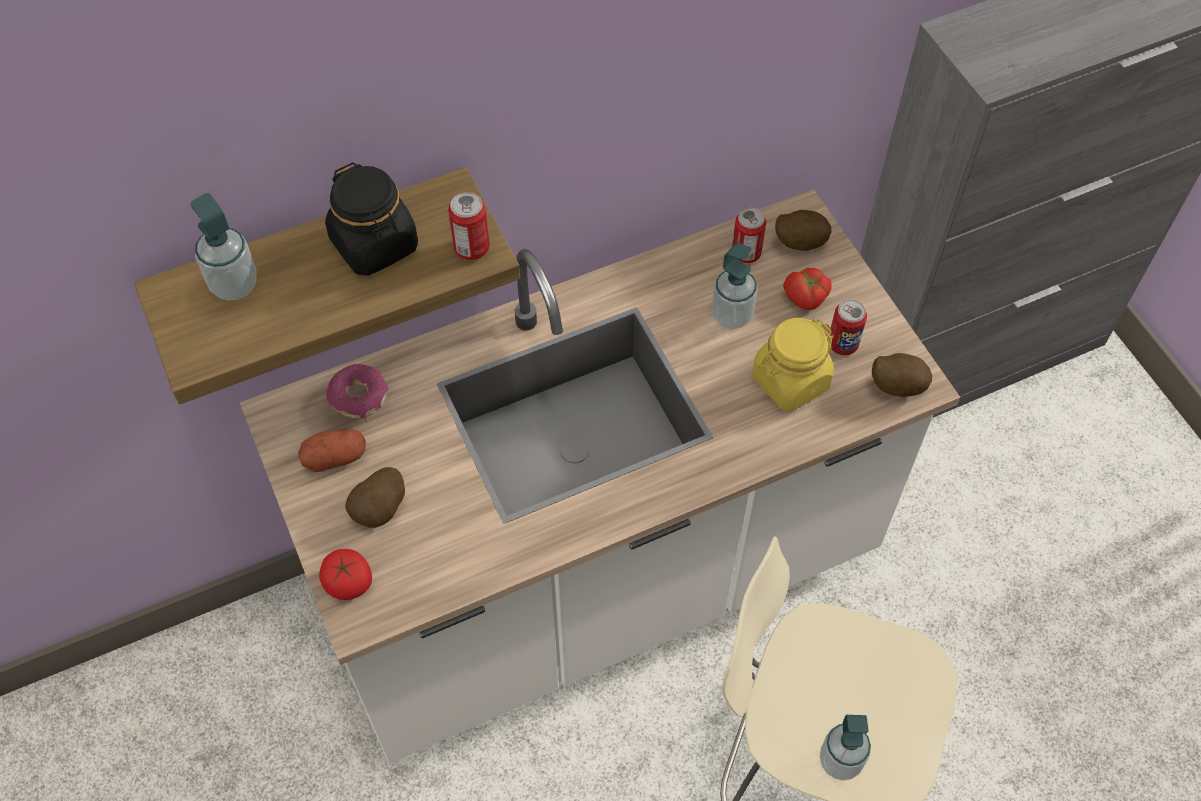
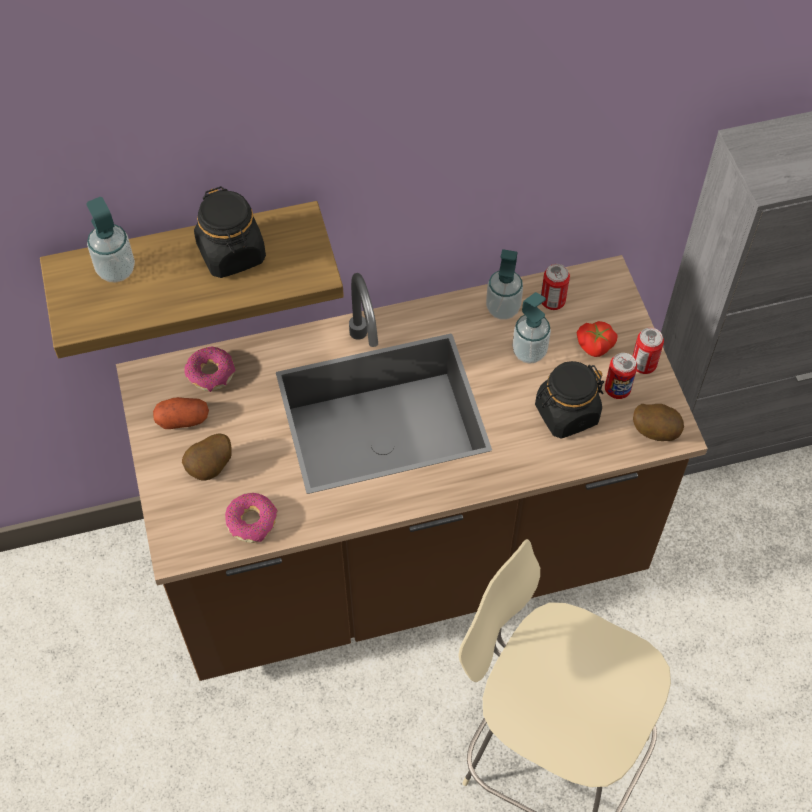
camera: 10 degrees right, 0 degrees up
(348, 582) = (174, 521): tomato -> none
(444, 568) = (252, 522): none -> donut
(472, 248) = (307, 267): can -> can (643, 364)
(600, 579) = (406, 559): white counter -> brown counter
(790, 381) = (566, 414): yellow jar -> black jar
(799, 242) = (599, 298): potato -> none
(840, 761) = (556, 735): soap dispenser -> soap dispenser (502, 308)

